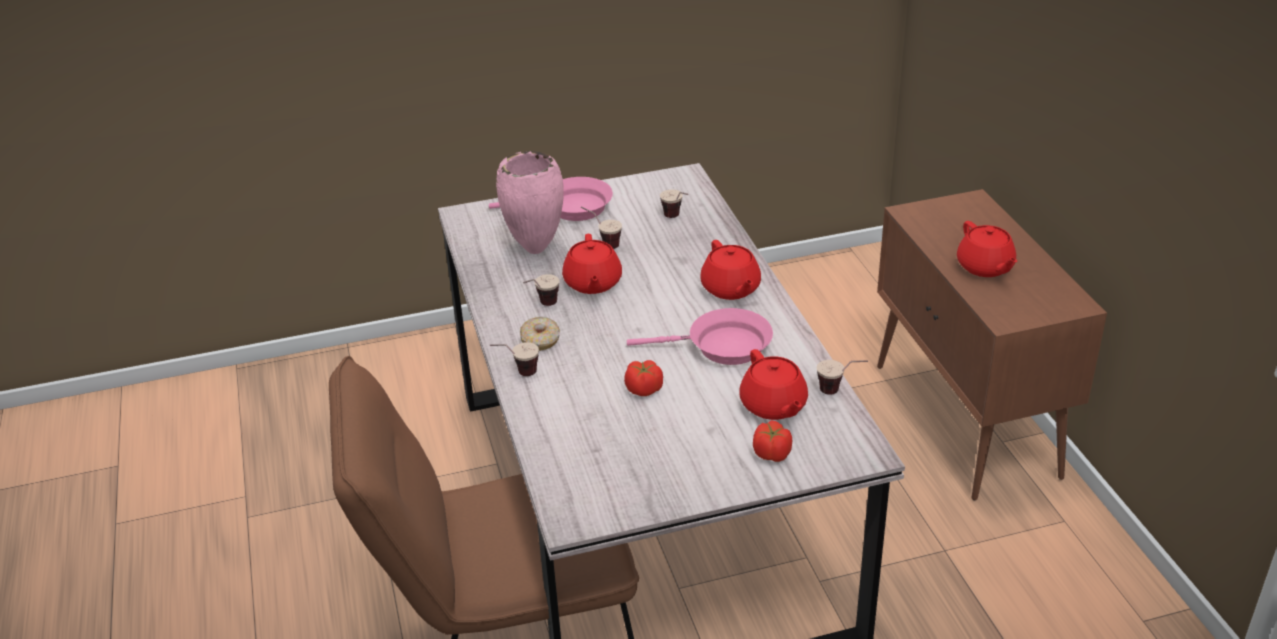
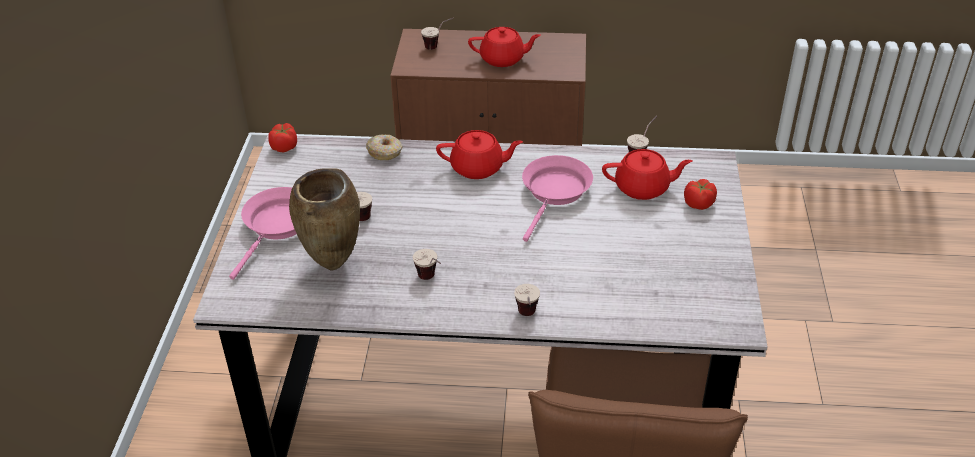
camera: 70 degrees left, 5 degrees up
(535, 250) = (334, 265): pink vase -> brown vase
(540, 340) = (484, 292): donut -> donut (385, 152)
(592, 283) = (416, 241): red teapot -> none
(644, 389) = (589, 247): tomato -> tomato (284, 147)
(676, 218) = (349, 169): cup -> cup (438, 46)

